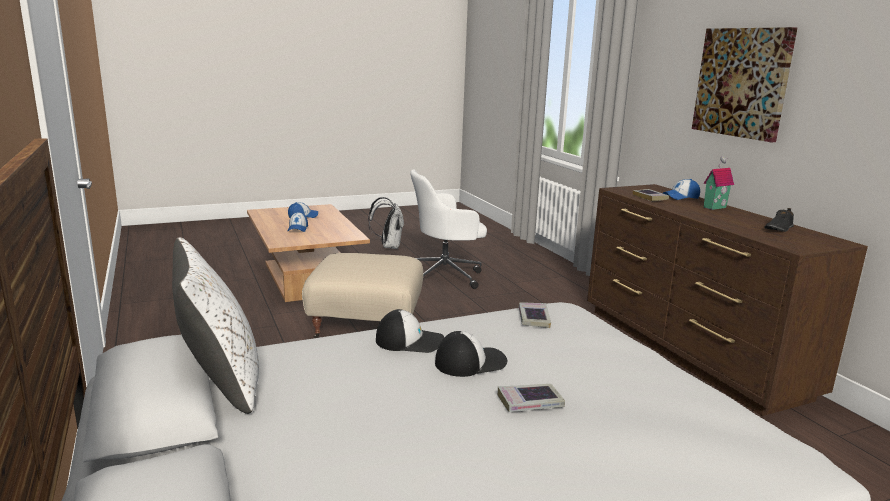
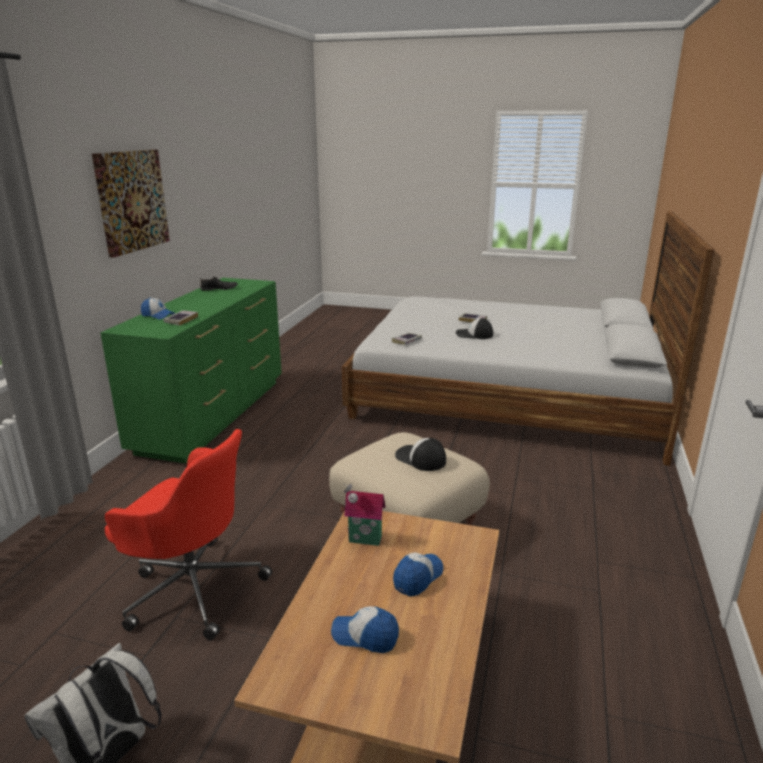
camera: 140 degrees left, 5 degrees up
(221, 382) = (599, 353): white pillow -> none
(410, 341) = (490, 347): cap -> cap (420, 459)
(445, 275) = (193, 588): white office chair -> red office chair
(690, 351) = (214, 414): brown dresser -> green dresser
(713, 207) = (180, 305): toy house -> toy house (364, 541)

